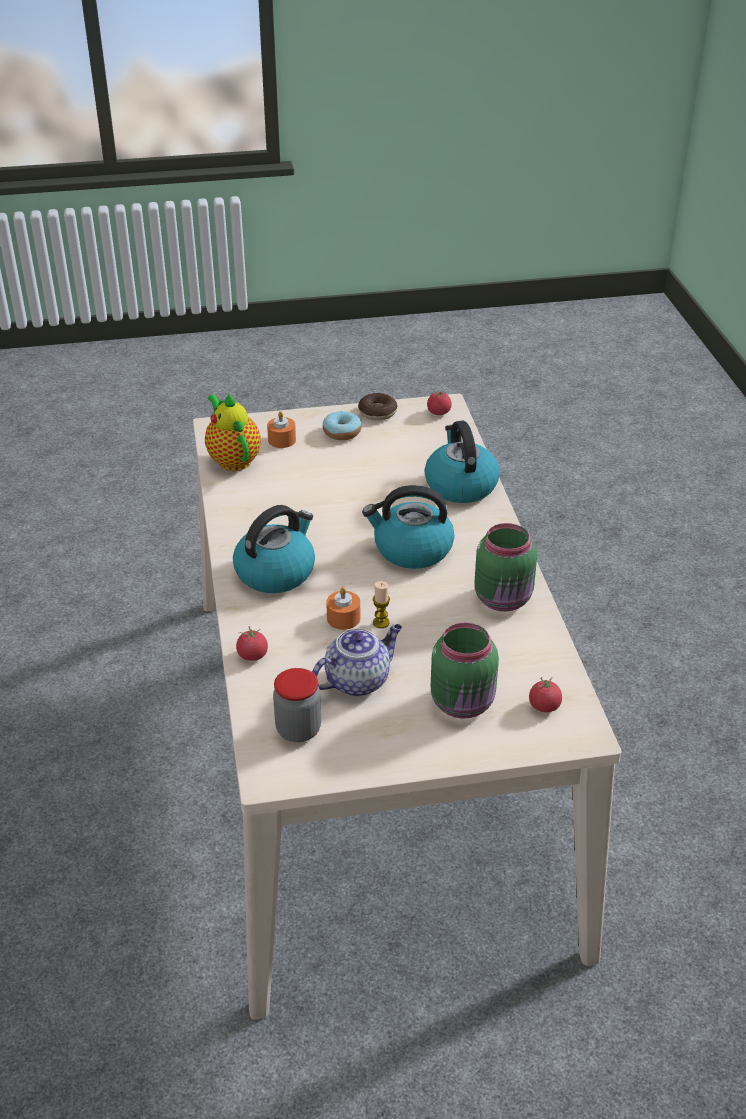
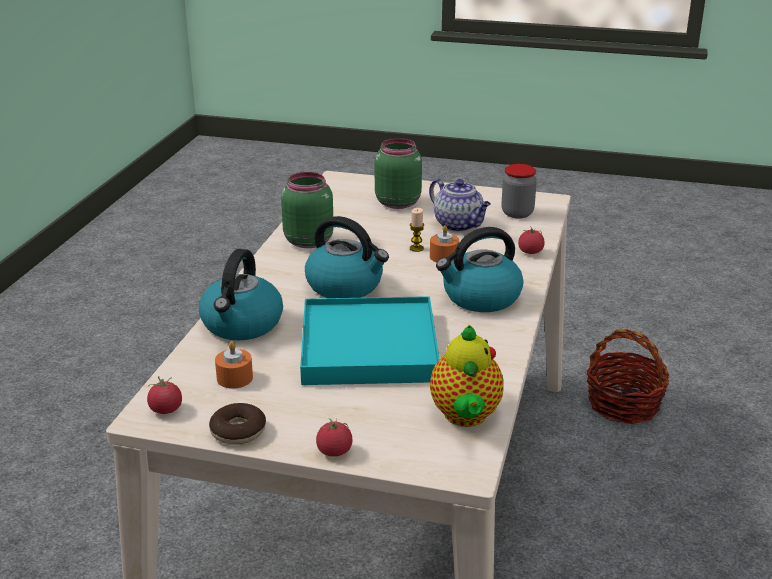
camera: 155 degrees left, 10 degrees down
(156, 1011) = (623, 404): none -> basket
(282, 440) = (389, 426): orange candle -> orange candle (234, 378)
(340, 493) = (369, 347): none -> turquoise tray
(342, 432) = (307, 416): donut -> none
(358, 680) = (459, 225): teapot -> teapot turned 120 degrees counterclockwise
(544, 706) = (347, 192): tomato -> tomato (334, 451)

